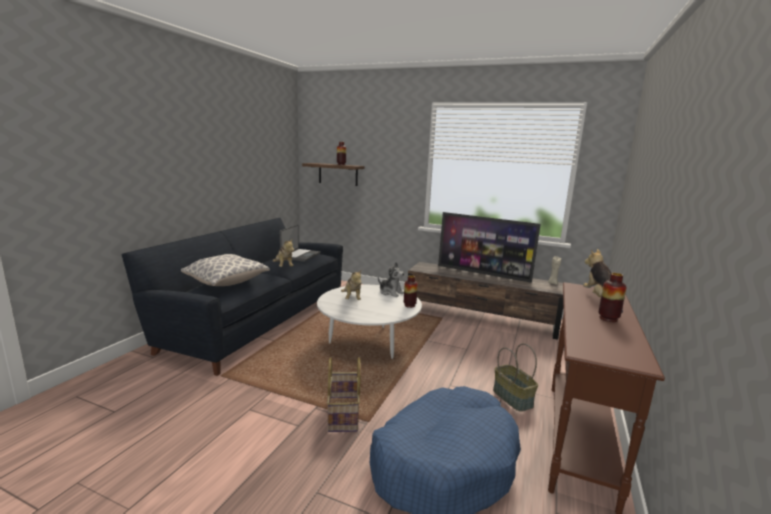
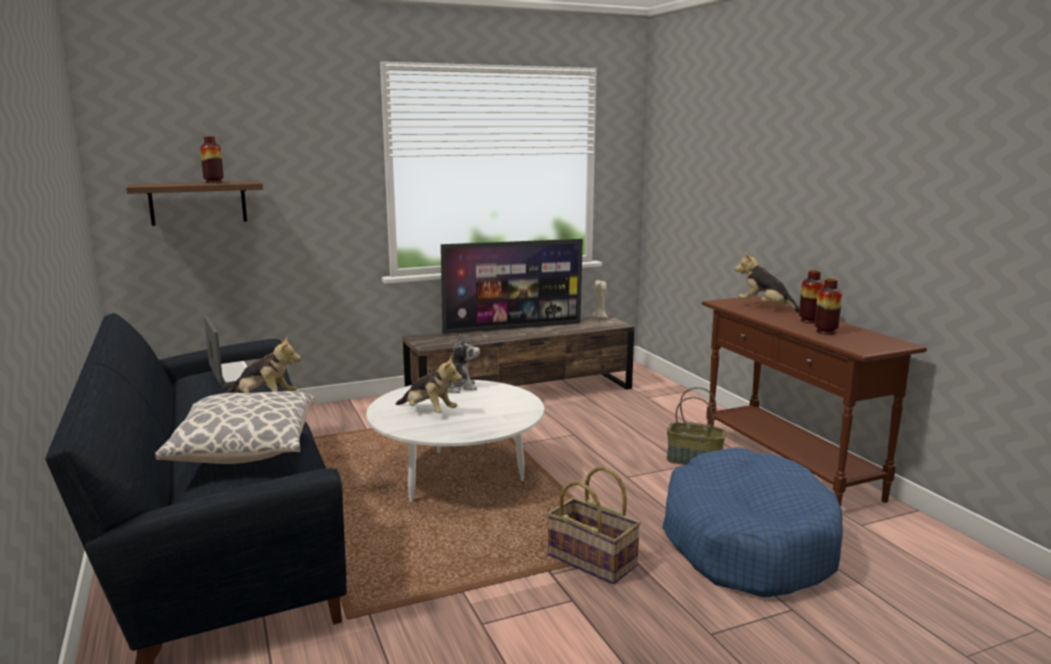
camera: 45 degrees left, 0 degrees up
(409, 305) = (514, 393): vase -> vase (825, 332)

